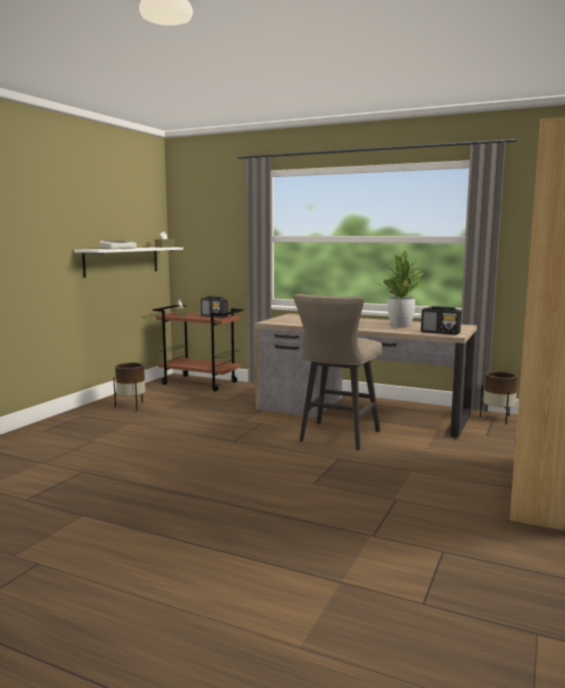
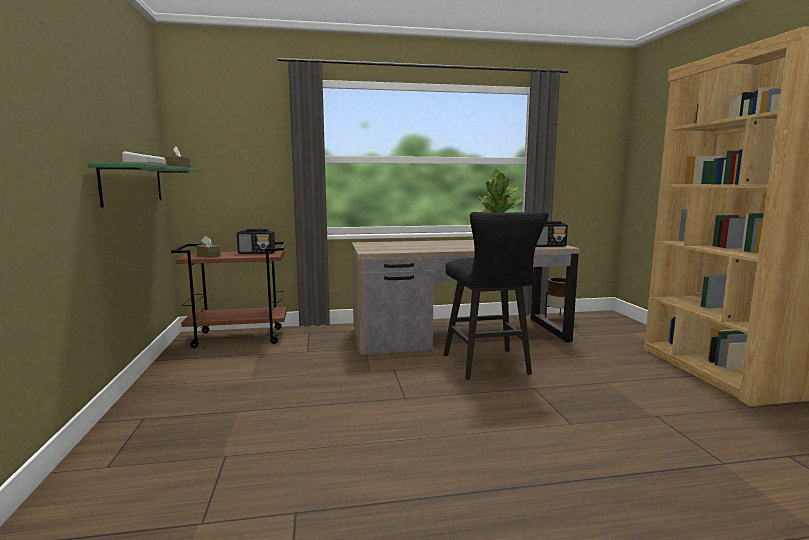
camera: 35 degrees left, 0 degrees up
(122, 261) = (133, 185): white shelf -> green shelf
(132, 406) = (199, 387): brown planter -> none
(336, 437) = (489, 366): beige stool -> black stool

